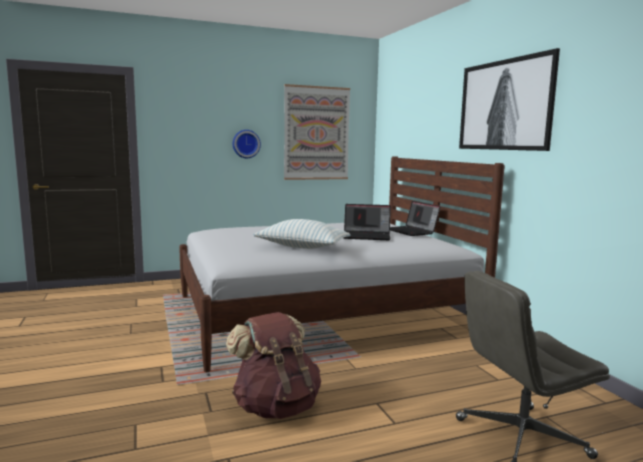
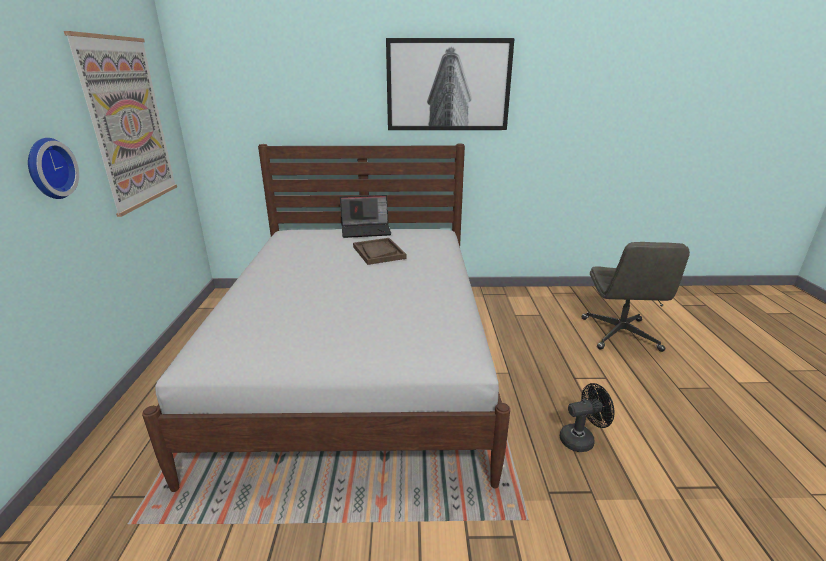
camera: 70 degrees left, 15 degrees up
(276, 406) = (581, 439): brown backpack -> black fan
(302, 247) = (414, 294): pillow -> none
(367, 236) = (378, 252): laptop -> brown tray

